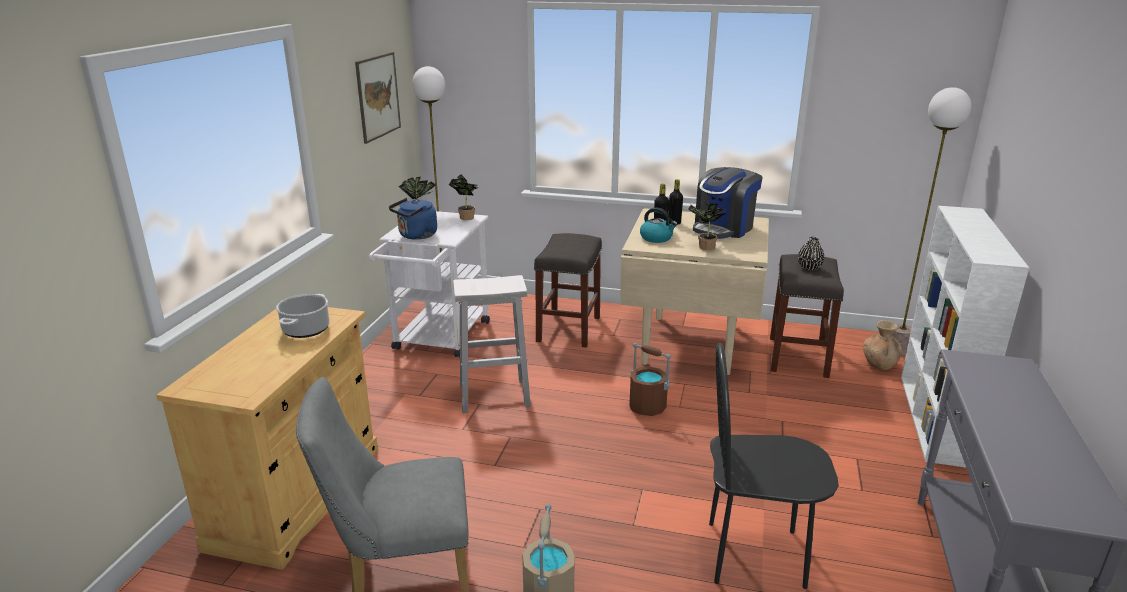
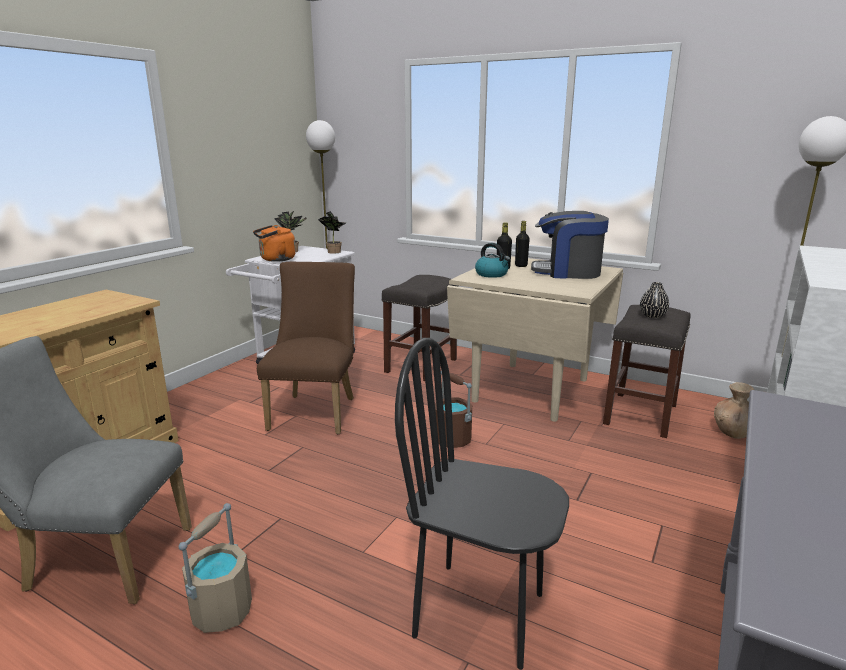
camera: 15 degrees right, 5 degrees down
(306, 330) = (92, 308): cooking pot -> none
(378, 96) = (267, 140): picture -> none
(416, 236) = (275, 259): blue kettle -> orange kettle
(495, 395) = (316, 410): white stool -> brown chair
(704, 247) = (534, 283): potted plant -> none
(723, 228) = (567, 272): coffee machine -> coffee machine turned 45 degrees clockwise

